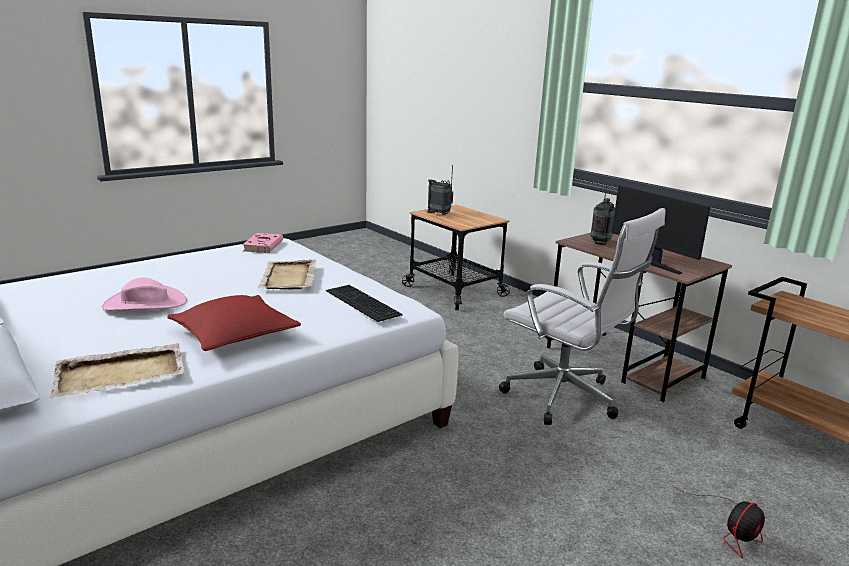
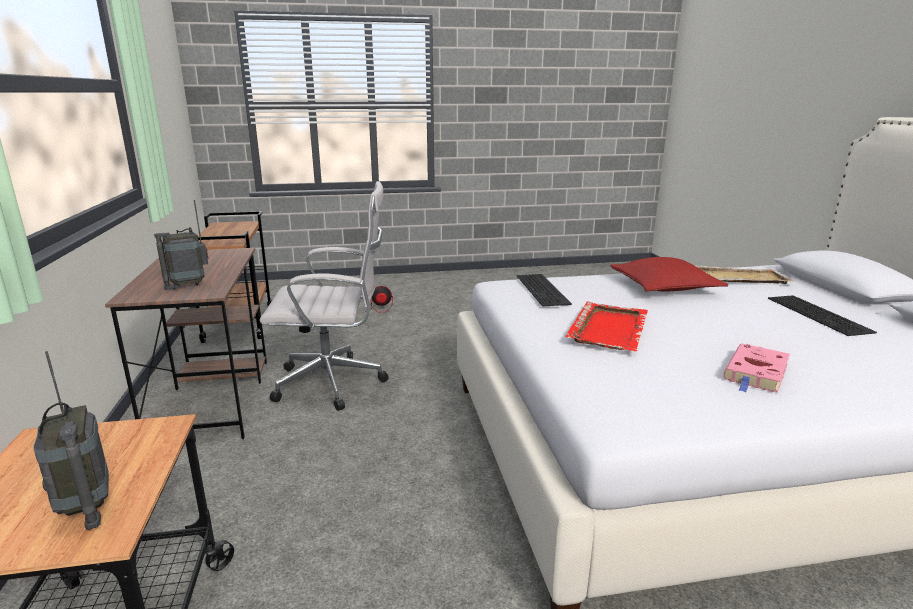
camera: 150 degrees left, 0 degrees up
(81, 325) = (820, 314): none -> keyboard
(144, 304) = (774, 324): pink hat -> none
(263, 246) = (644, 412): pink book -> pink book (756, 373)
(288, 277) = (609, 328): beige tray -> red tray
(565, 399) = (335, 383): white office chair -> white office chair turned 105 degrees clockwise
(652, 263) = (226, 260): monitor -> none

